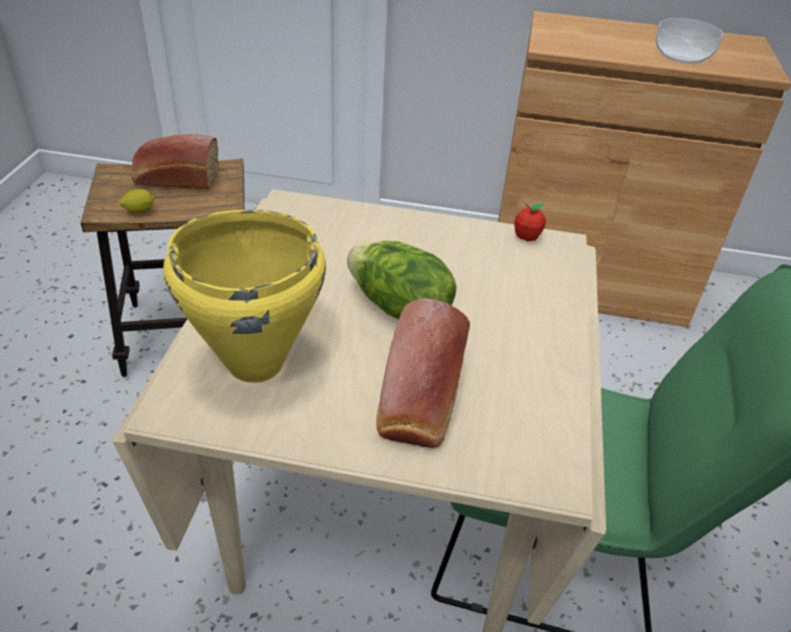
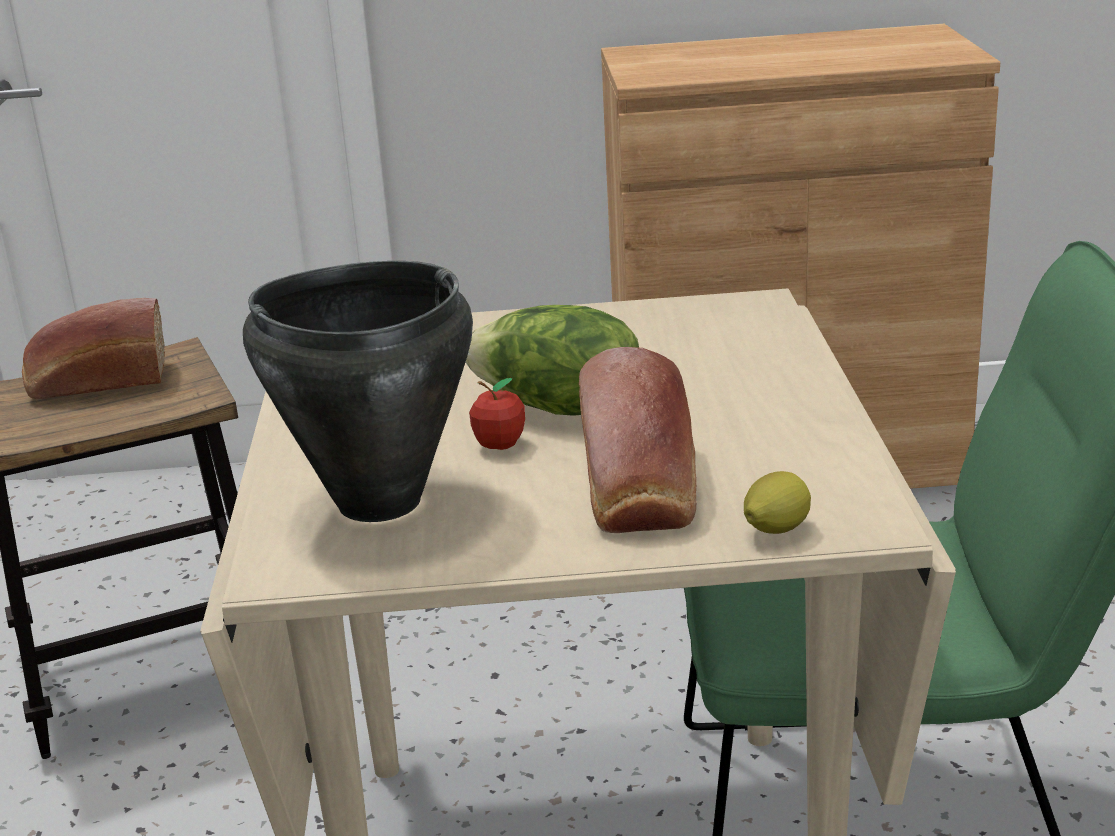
camera: 10 degrees left, 15 degrees down
(139, 211) = (57, 430): lemon -> lemon (775, 530)
(254, 363) = (377, 501): yellow cooking pot -> black cooking pot
(527, 237) = (704, 305): apple -> apple (499, 444)
(681, 55) = (837, 58): bowl -> none

